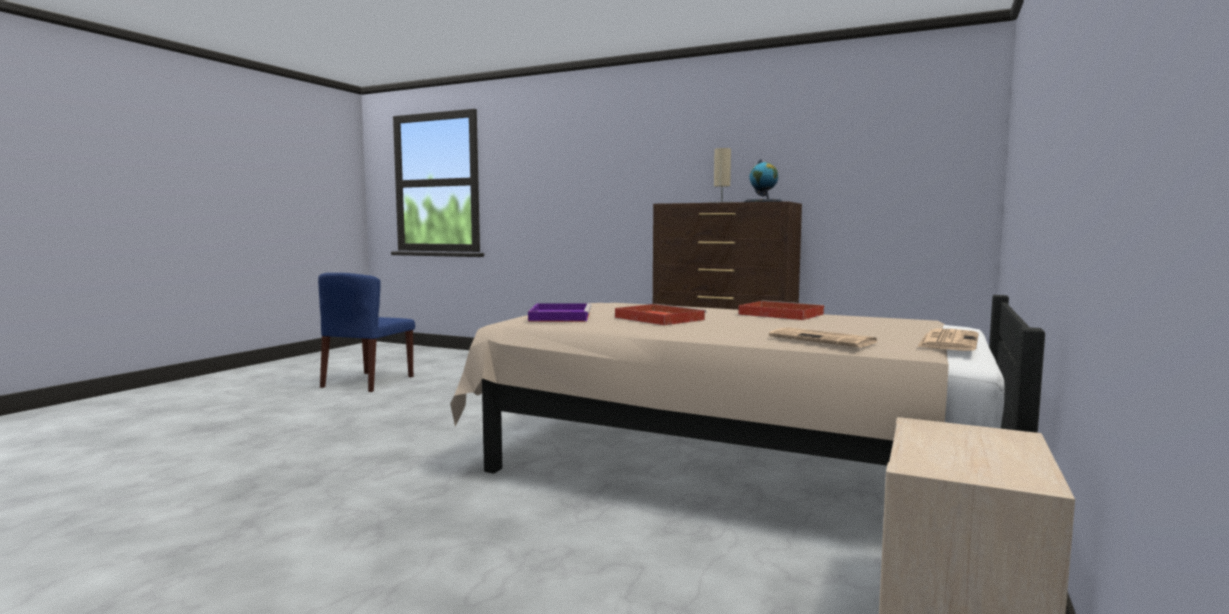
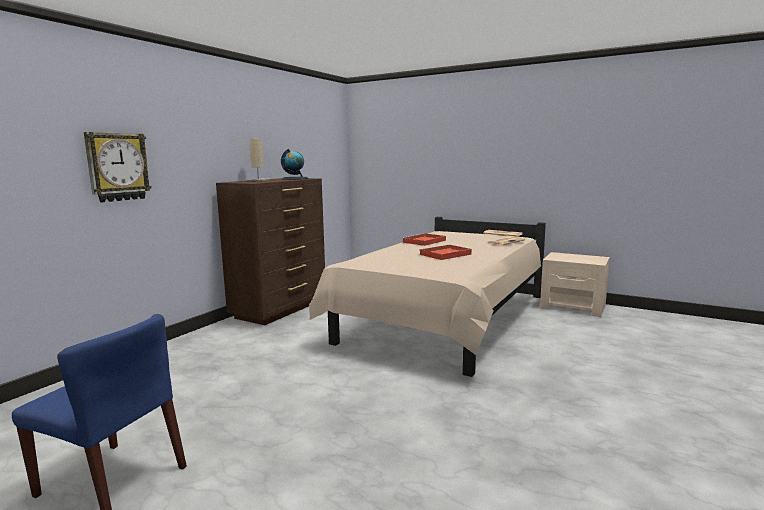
camera: 85 degrees left, 5 degrees up
(560, 316) = (435, 268): purple tray -> none
(579, 187) = (117, 167): none -> wall clock

